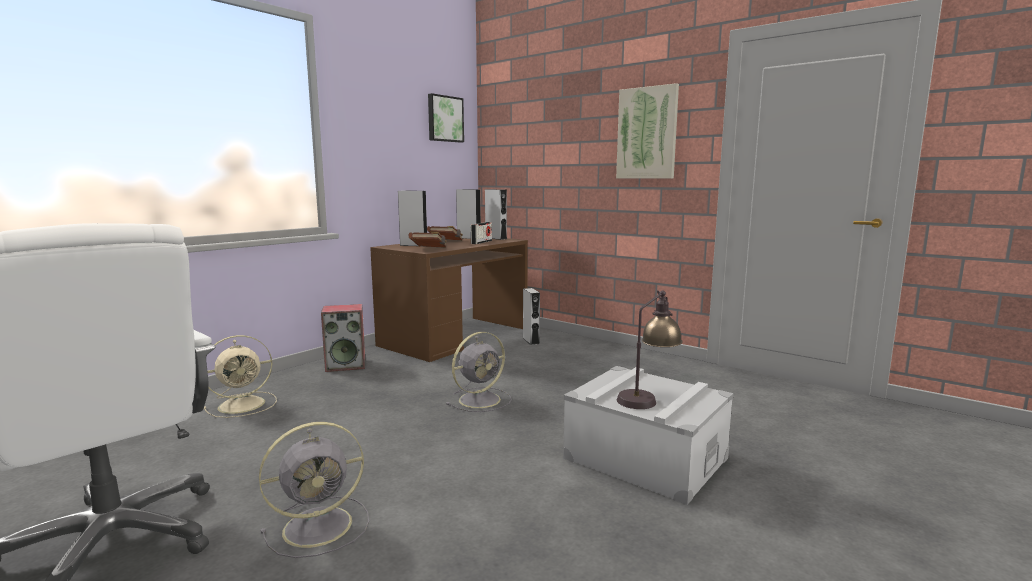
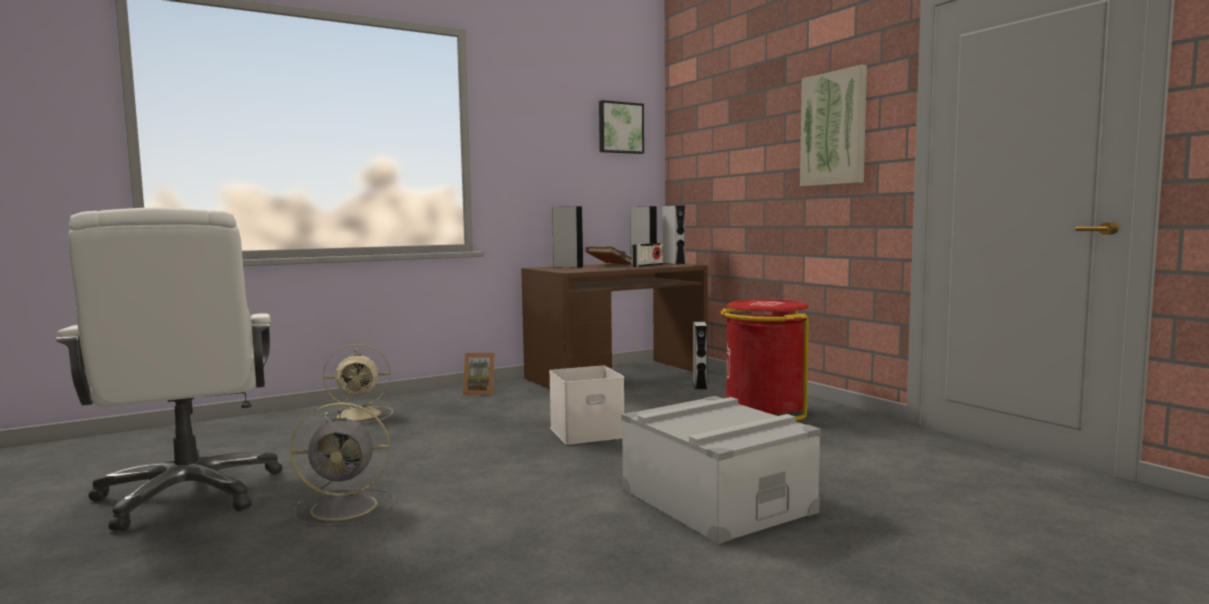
camera: 20 degrees right, 5 degrees down
(346, 365) = (480, 392): speaker -> picture frame
(429, 249) = (575, 270): brown book -> none
(481, 399) = (587, 432): grey fan -> white storage box
(601, 361) = (764, 411): none -> red trash can
(647, 398) = (709, 424): table lamp -> none

